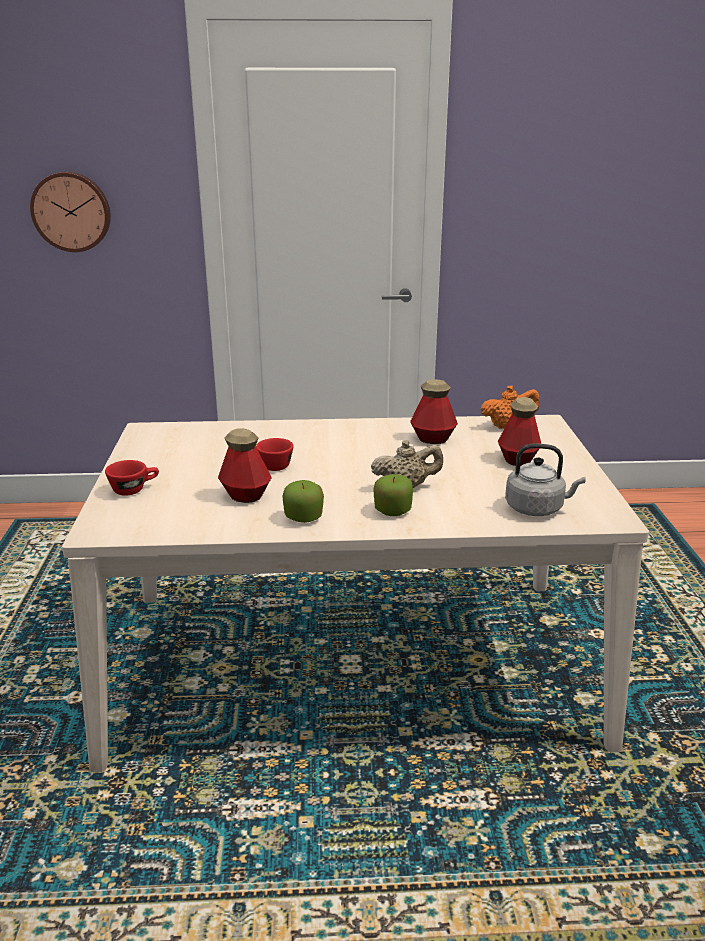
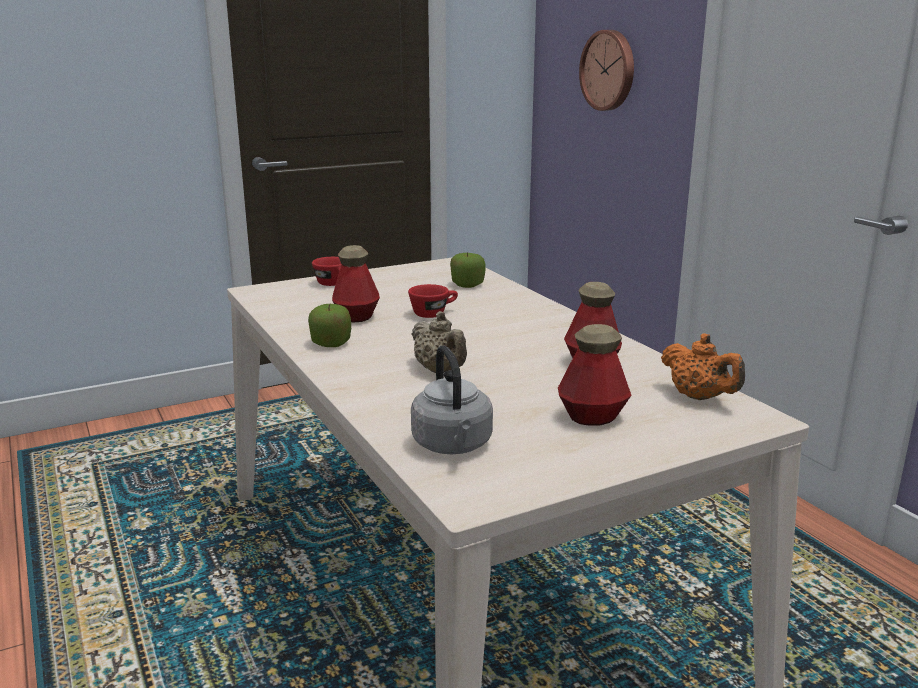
camera: 65 degrees right, 5 degrees down
(392, 510) = (377, 374): apple -> apple (467, 284)

